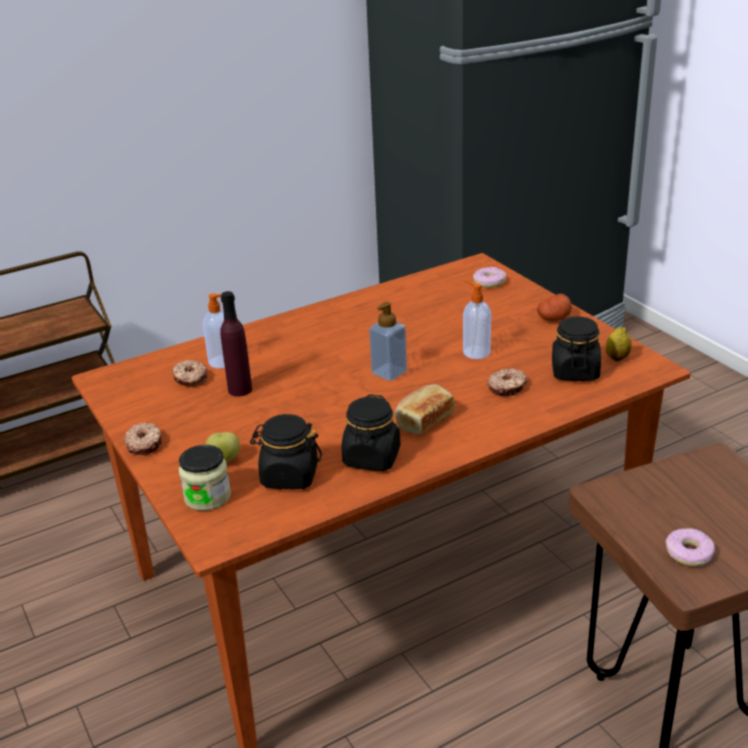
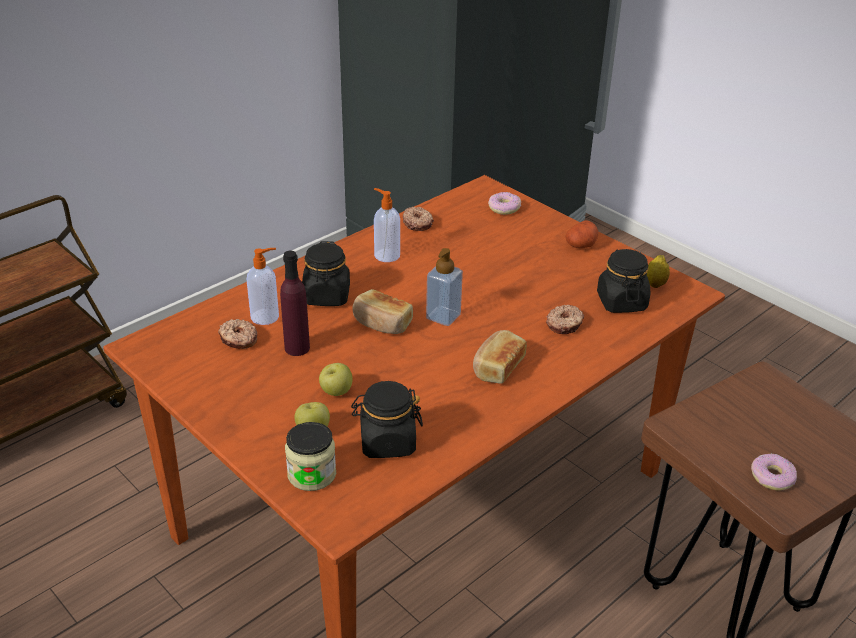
camera: 15 degrees left, 5 degrees up
(145, 444) = (220, 420): donut -> donut (418, 223)
(260, 429) = (336, 392): none -> apple
(328, 374) = (382, 323): none -> bread
(372, 458) = (462, 413): black jar -> black jar (327, 296)
(475, 352) = (519, 287): soap dispenser -> soap dispenser (386, 255)

